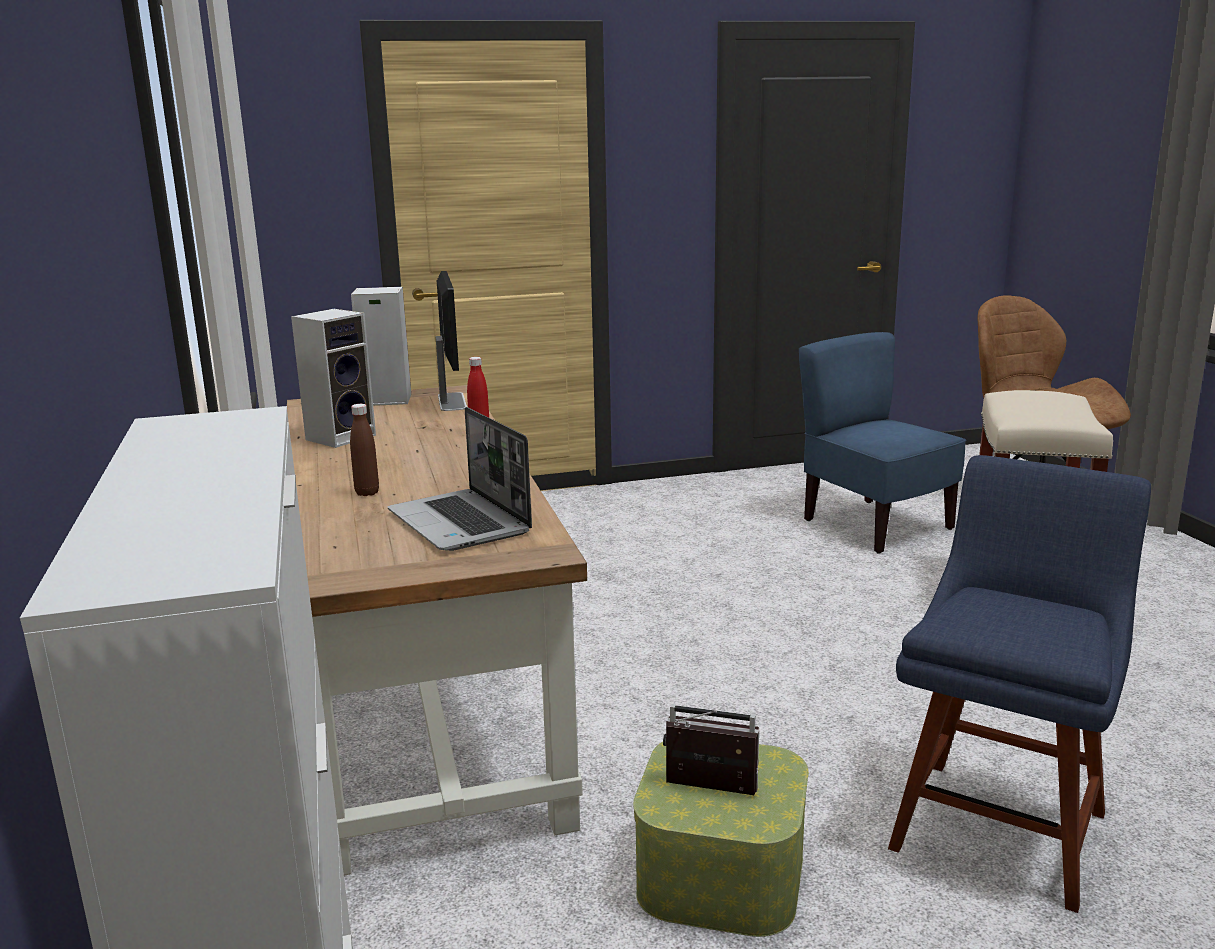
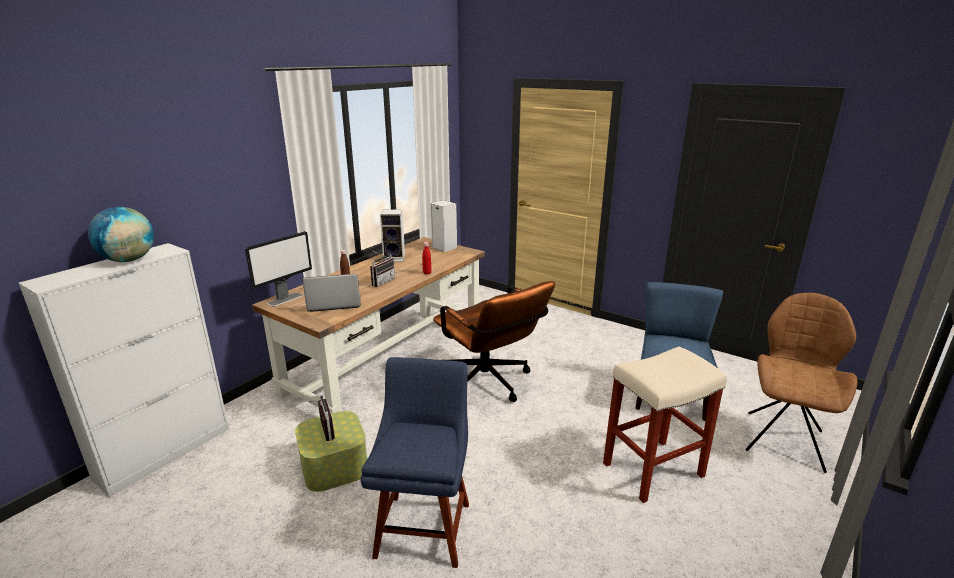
camera: 50 degrees right, 5 degrees up
(202, 460) = (128, 260): none -> globe
(438, 468) = (381, 281): none -> radio
(452, 401) = (457, 256): monitor -> monitor (285, 299)
(461, 523) = (333, 303): laptop -> laptop turned 60 degrees clockwise
(667, 624) = (490, 384): none -> brown office chair
(1001, 823) = (424, 525): blue chair -> blue chair turned 75 degrees counterclockwise

